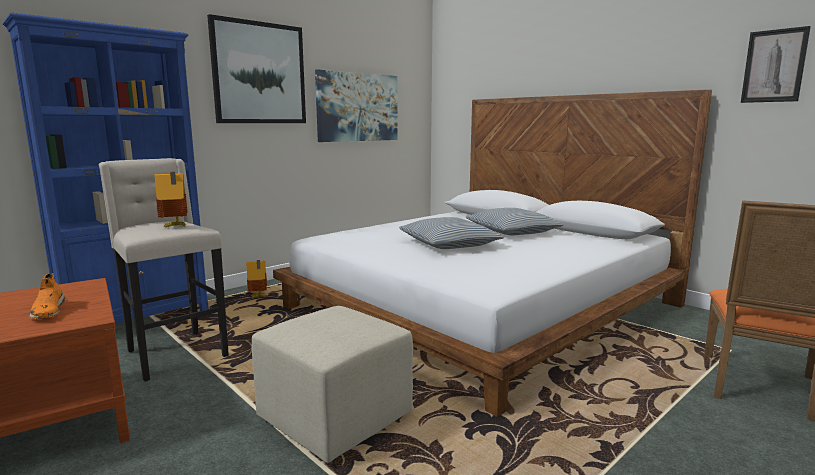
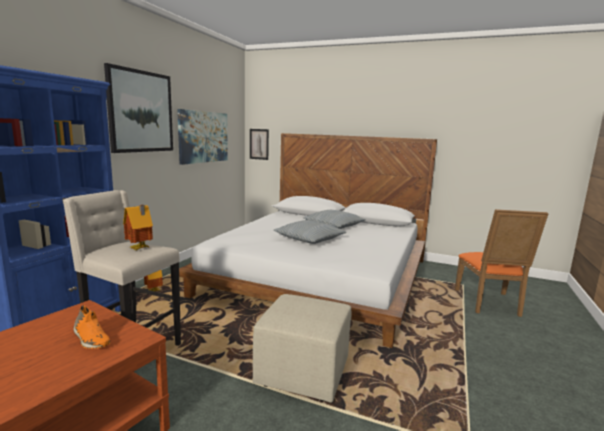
camera: 25 degrees left, 0 degrees up
(774, 66) = (468, 129): picture -> picture (259, 144)

